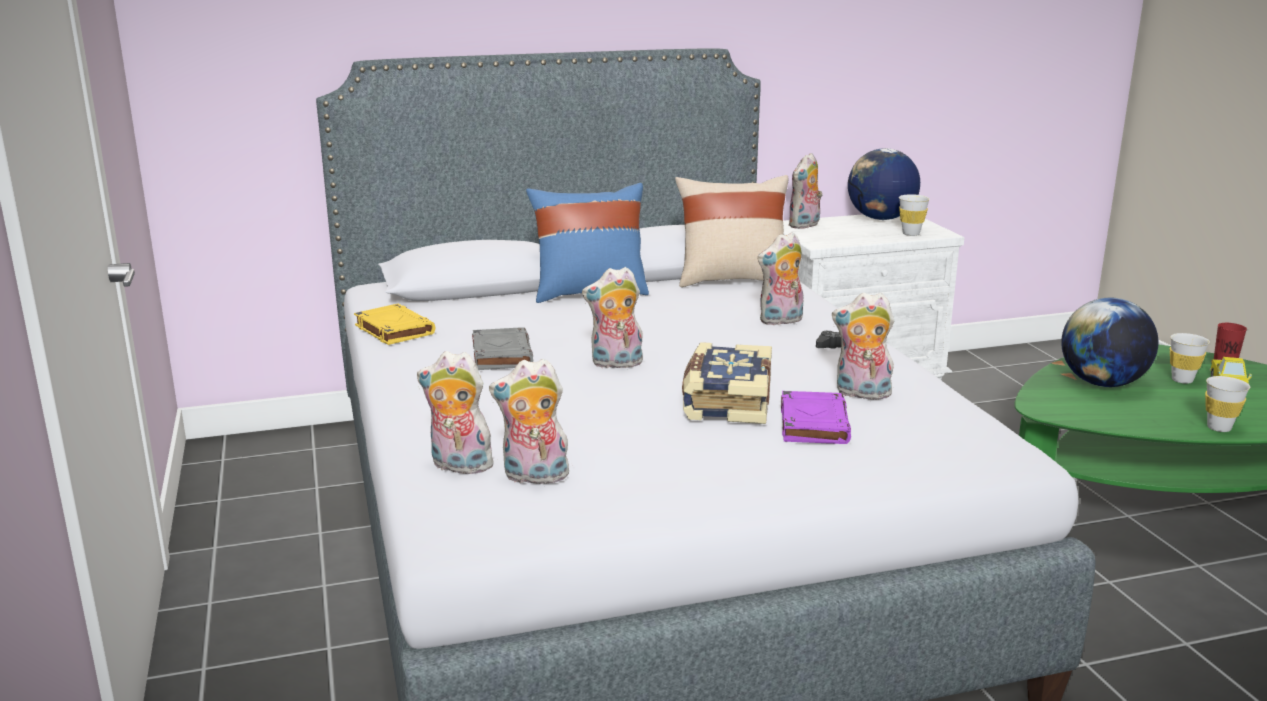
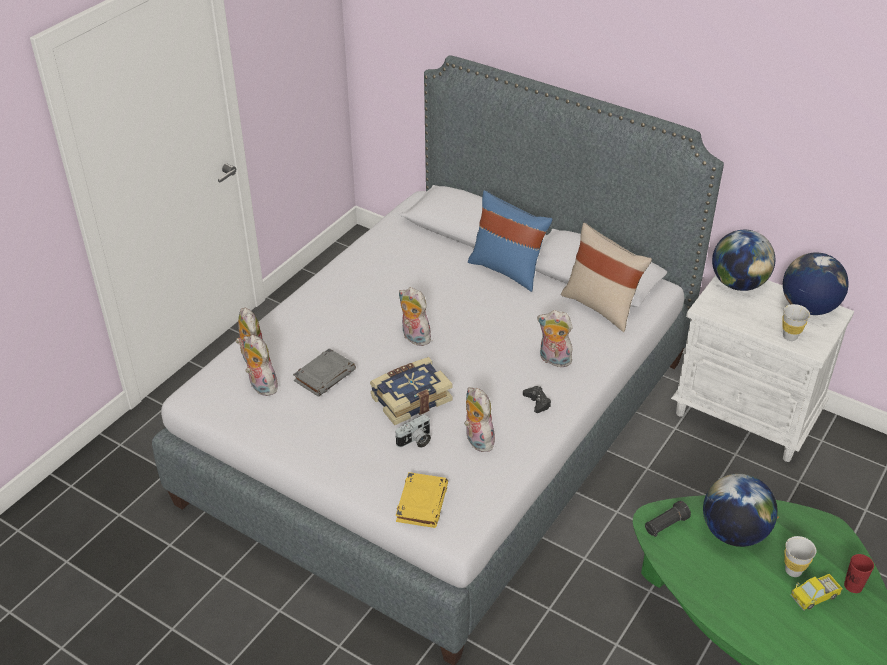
camera: 50 degrees right, 20 degrees up
(393, 330) = (373, 244): yellow book -> yellow book (422, 502)
(501, 354) = (382, 296): grey book -> grey book (325, 375)
(805, 225) = (738, 284): plush toy -> globe
(813, 424) = (415, 441): purple book -> camera
(1059, 406) = (665, 525): none -> black flashlight
(1219, 428) = (721, 613): white cup -> none

